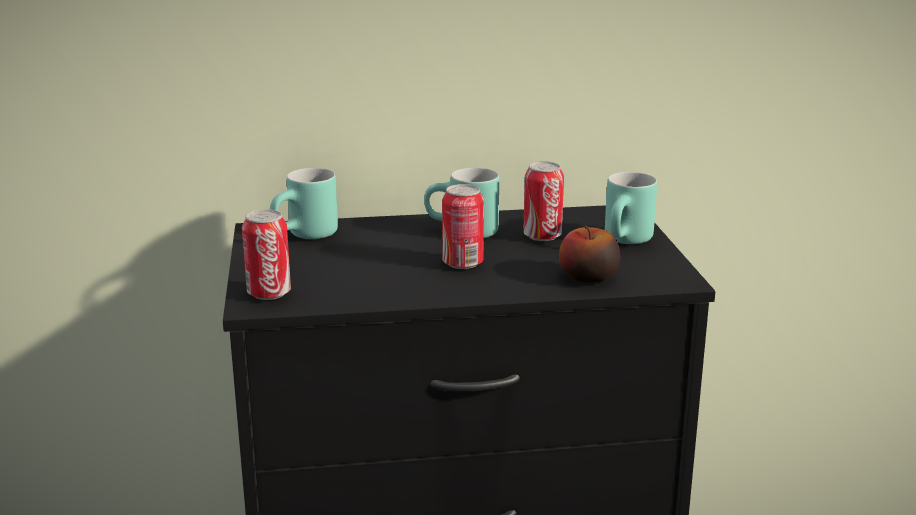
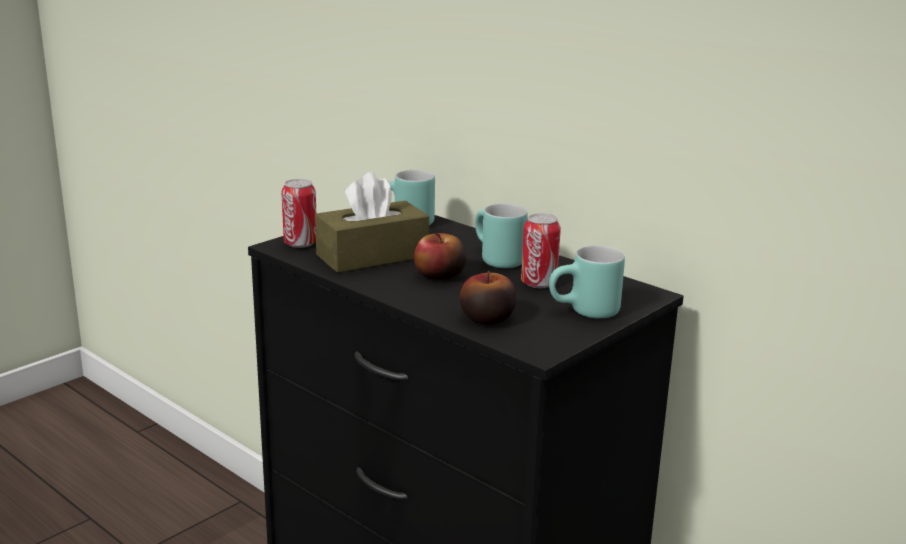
camera: 50 degrees right, 0 degrees up
(364, 274) = (372, 256): none -> brown tissue box
(462, 263) = (439, 275): can -> apple

